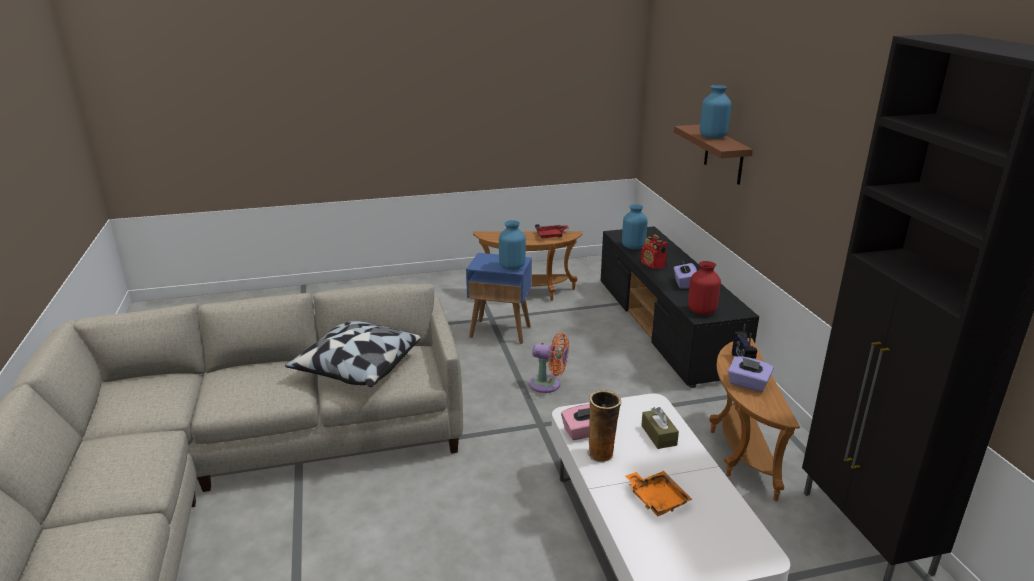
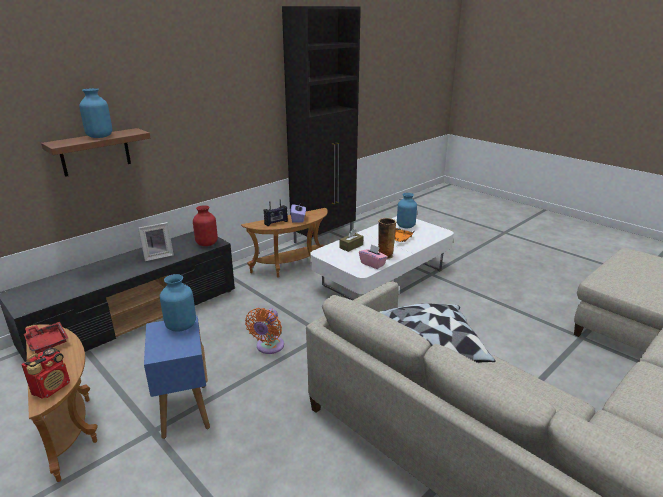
camera: 120 degrees left, 0 degrees up
(548, 384) = (268, 347): orange fan -> orange fan turned 150 degrees counterclockwise
(632, 247) = (70, 291): blue vase -> blue vase (406, 226)
(653, 265) = (120, 273): radio -> radio (52, 388)
(684, 283) = (158, 256): purple tissue box -> picture frame

